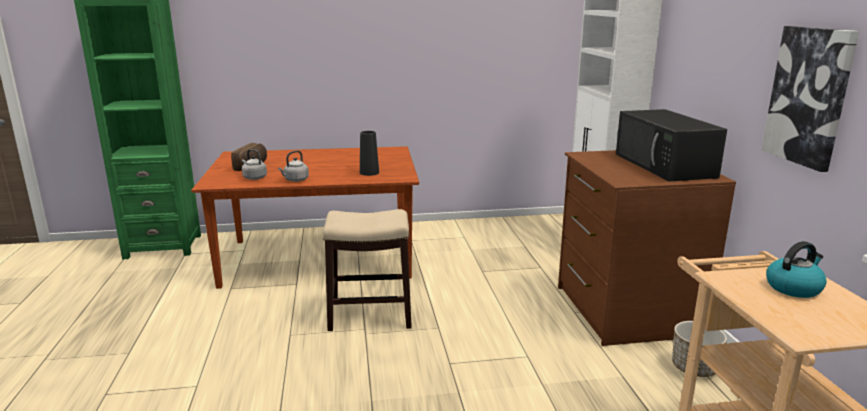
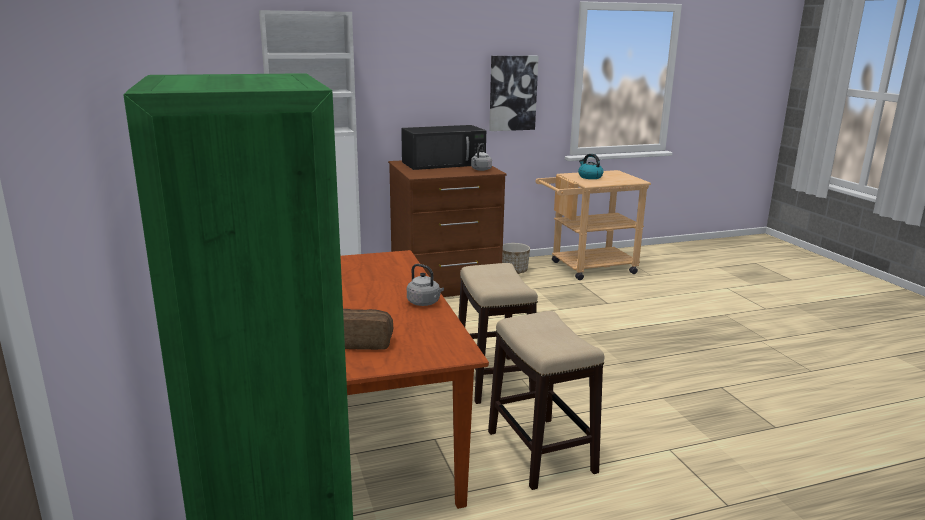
camera: 100 degrees left, 0 degrees up
(247, 321) = (541, 452): none -> stool
(254, 178) = (420, 329): grey kettle -> grey kettle (480, 169)
(369, 172) = (382, 271): black vase -> none

